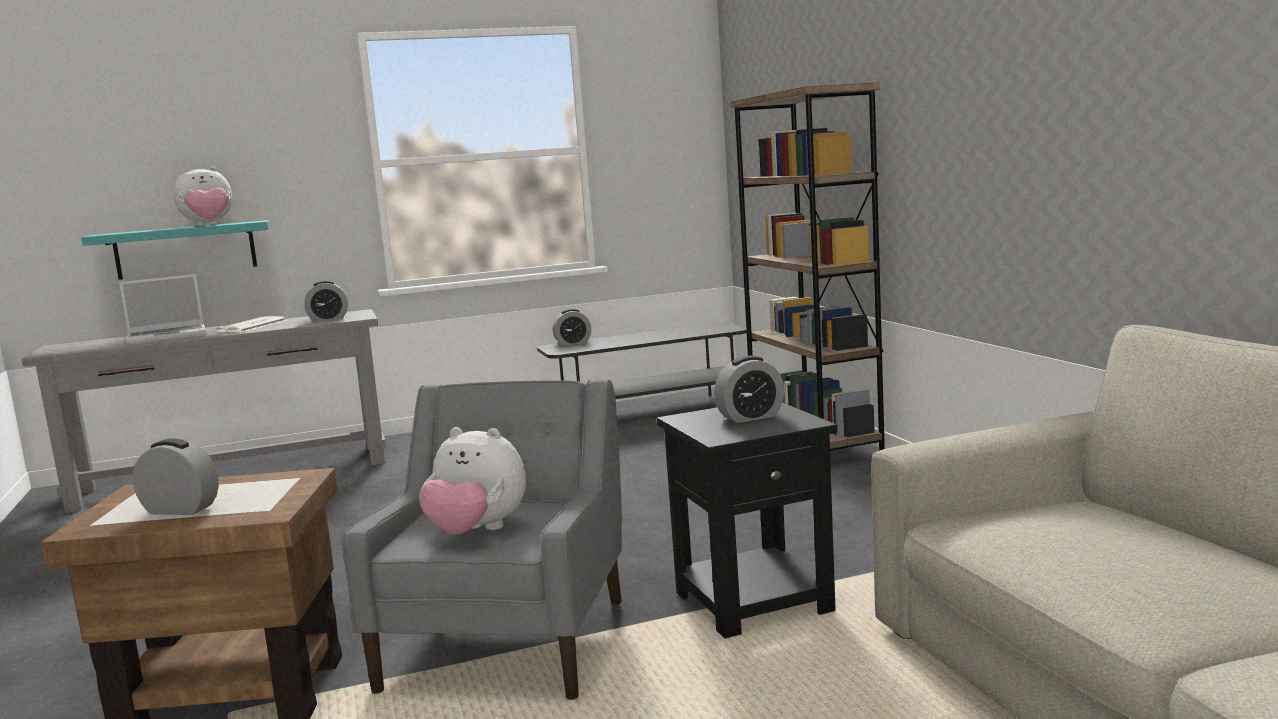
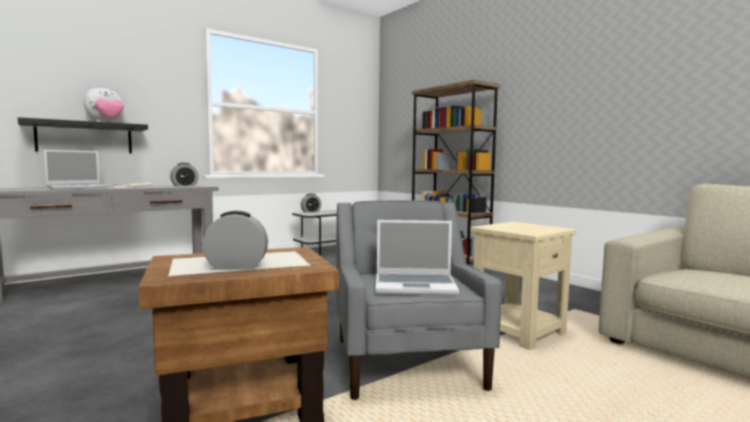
camera: 20 degrees left, 5 degrees down
(185, 250) = (85, 137): turquoise shelf -> black shelf
(477, 532) = (416, 286): plush toy -> laptop
(750, 417) = (524, 226): alarm clock -> none
(754, 601) = (518, 331): black side table -> beige side table

